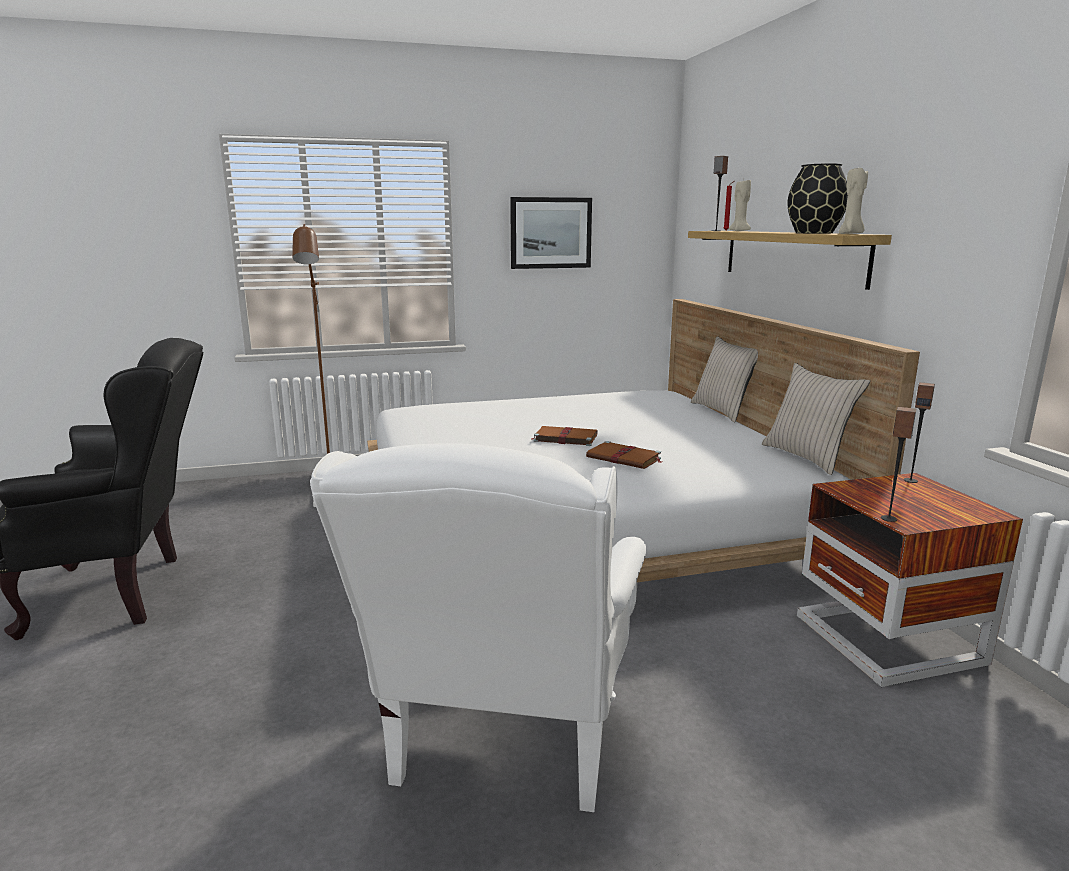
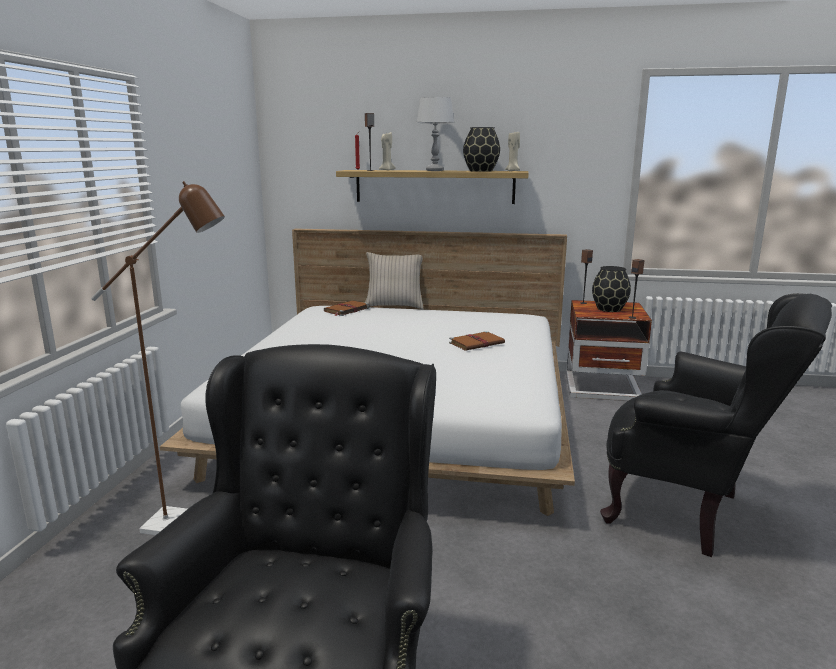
camera: 65 degrees left, 0 degrees up
(500, 760) = (690, 513): white armchair -> black armchair
(550, 233) = (205, 177): picture -> none
(564, 438) = (412, 348): brown book -> brown book (346, 310)
(771, 232) = (434, 170): none -> grey table lamp
(807, 457) = (508, 312): beige pillow -> none
(912, 500) = (609, 309): none -> black vase

